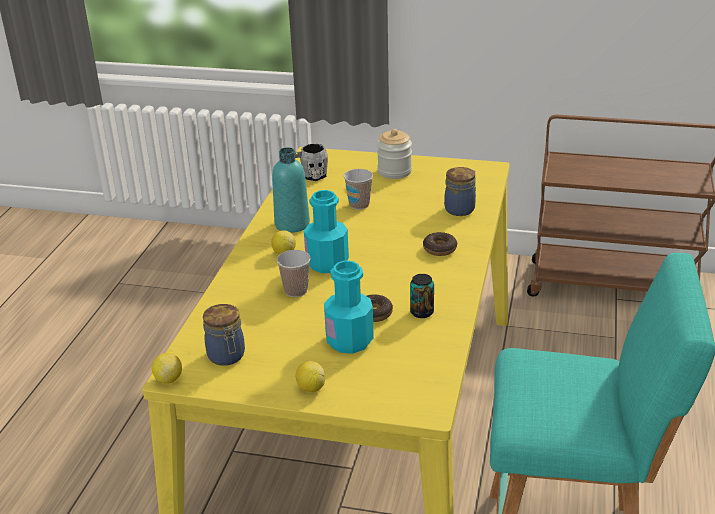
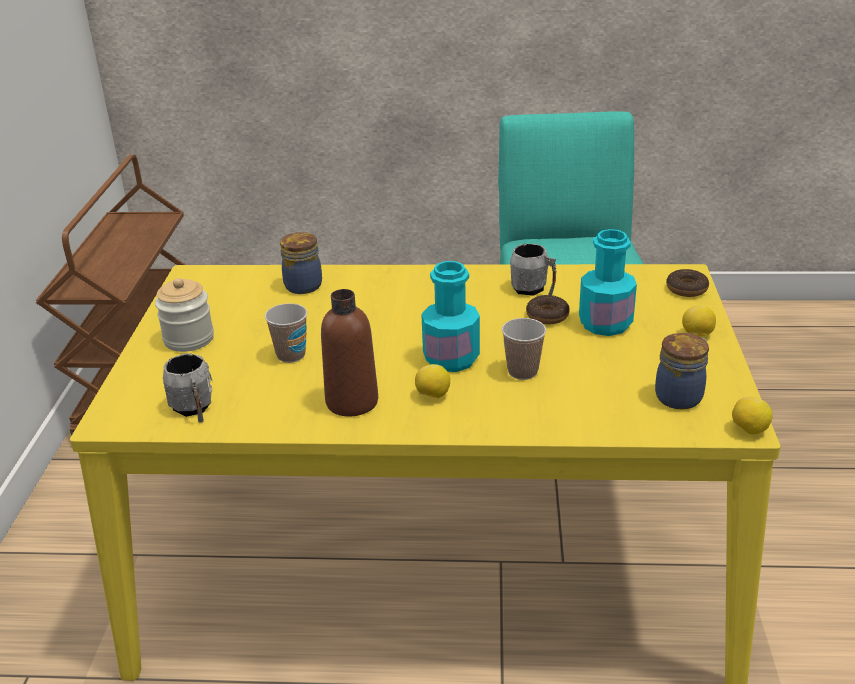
camera: 100 degrees left, 0 degrees up
(292, 224) = (352, 402): turquoise bottle -> brown bottle
(422, 312) = (533, 290): can -> grey mug
(439, 249) = (399, 291): donut -> donut (686, 289)

